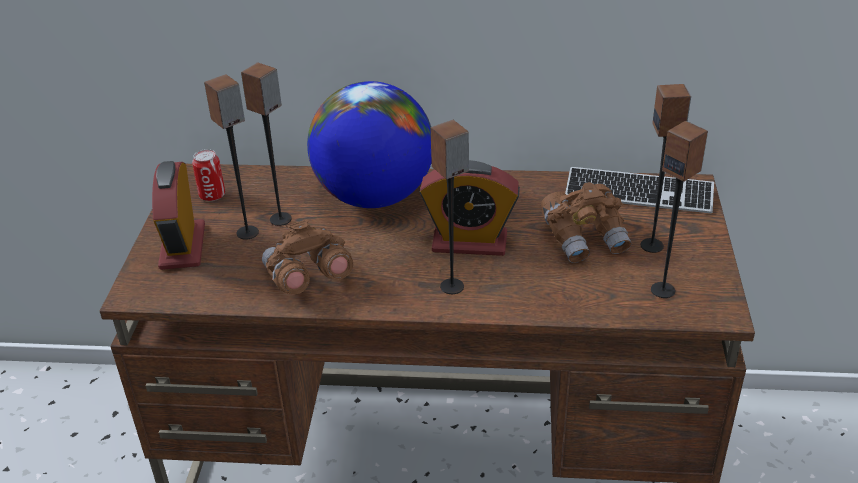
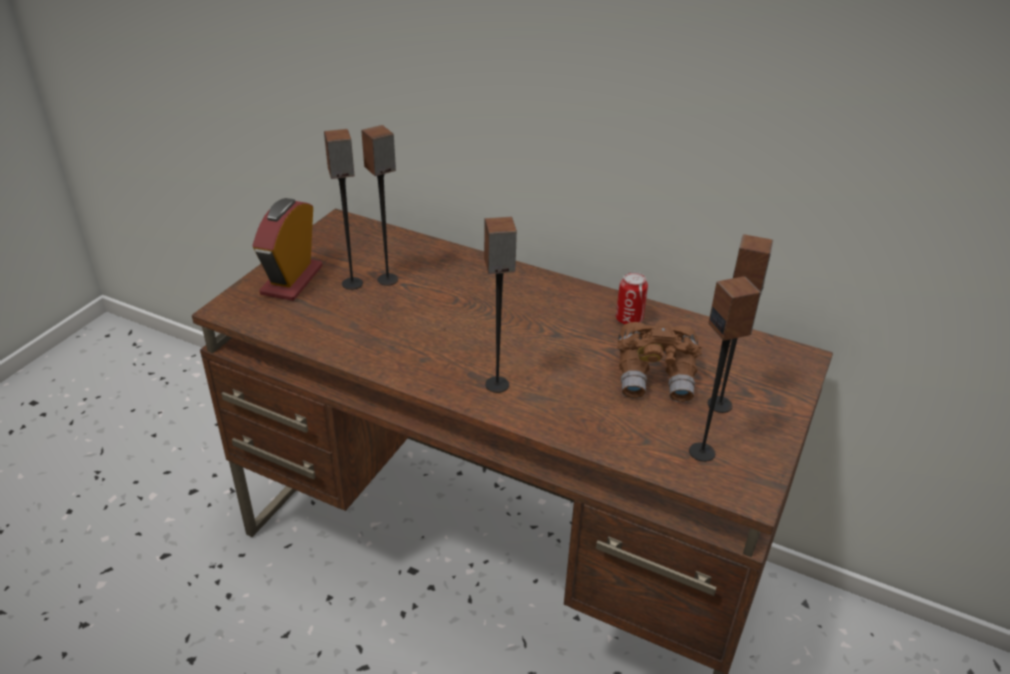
camera: 20 degrees right, 0 degrees up
(212, 195) = (345, 243): can -> can (629, 319)
(307, 279) = (374, 339): brown binoculars -> none
(374, 196) = (482, 282): globe -> none
(469, 242) = (541, 349): alarm clock -> none
(638, 193) = (739, 349): keyboard -> none

